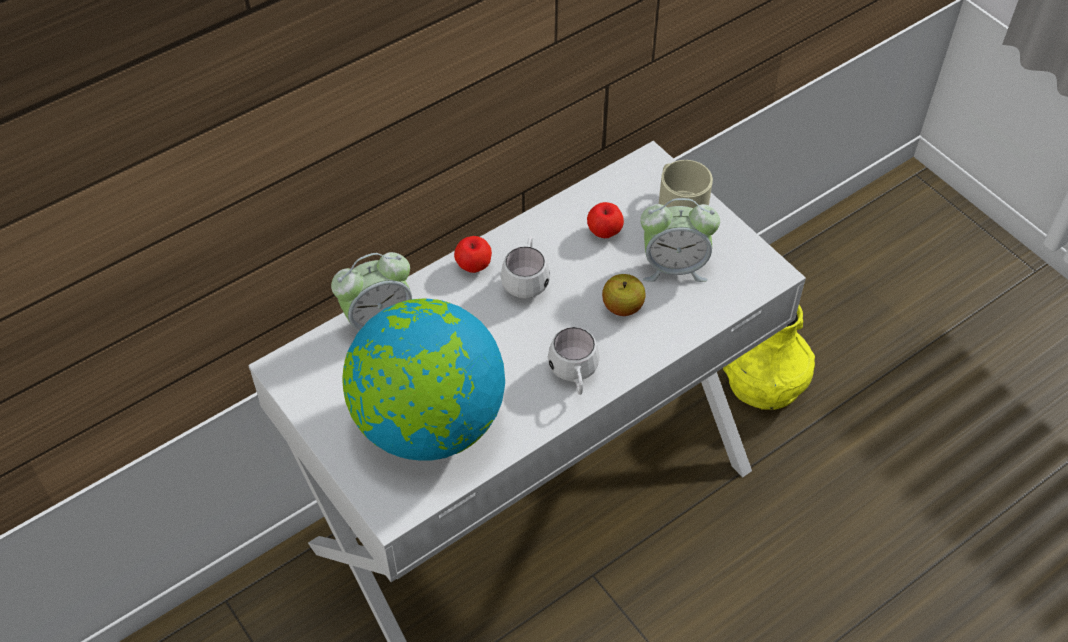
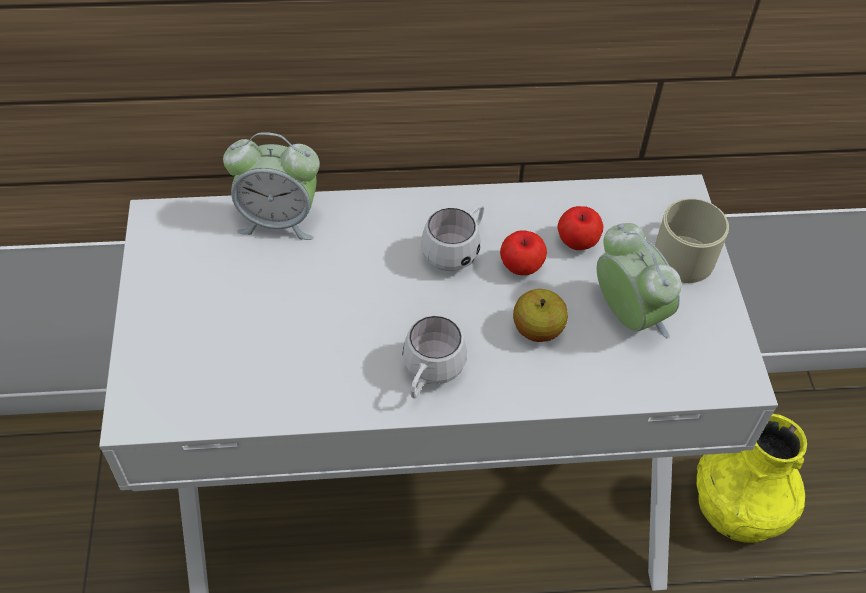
camera: 30 degrees right, 0 degrees up
(428, 423) = (243, 344): globe -> none
(474, 265) = (415, 210): apple -> apple (521, 266)
(674, 267) = (628, 315): alarm clock -> alarm clock turned 150 degrees counterclockwise

